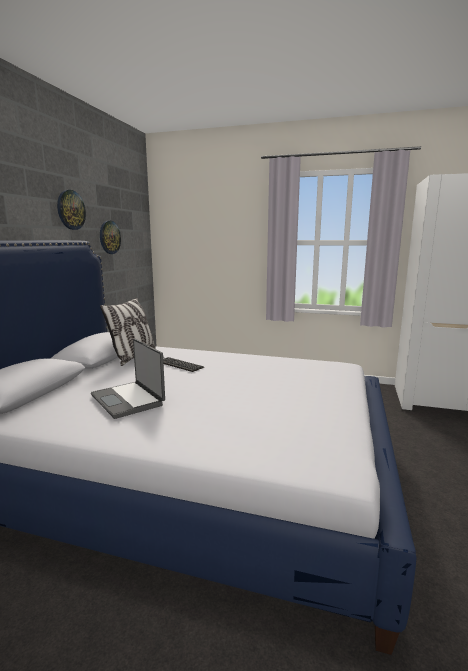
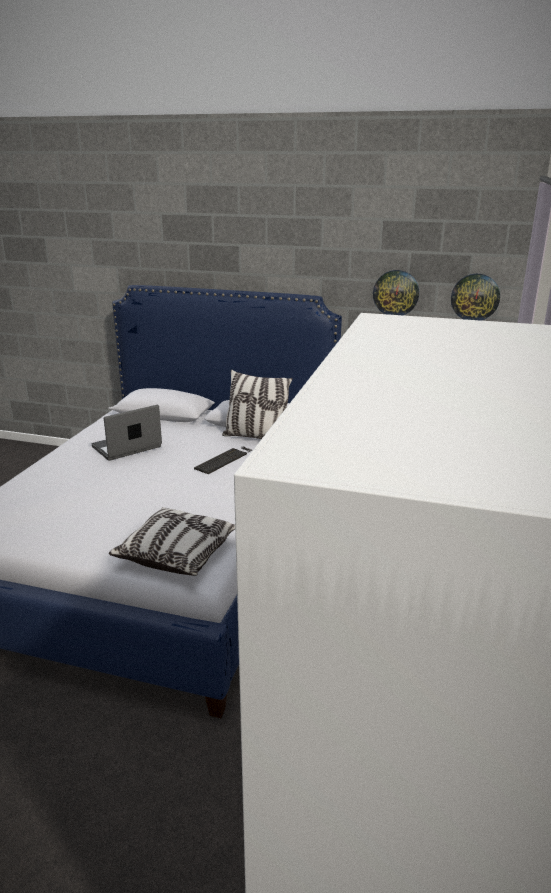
camera: 90 degrees right, 10 degrees up
(70, 210) = (323, 257): wall clock -> wall clock (475, 297)
(327, 371) = (177, 554): none -> pillow

